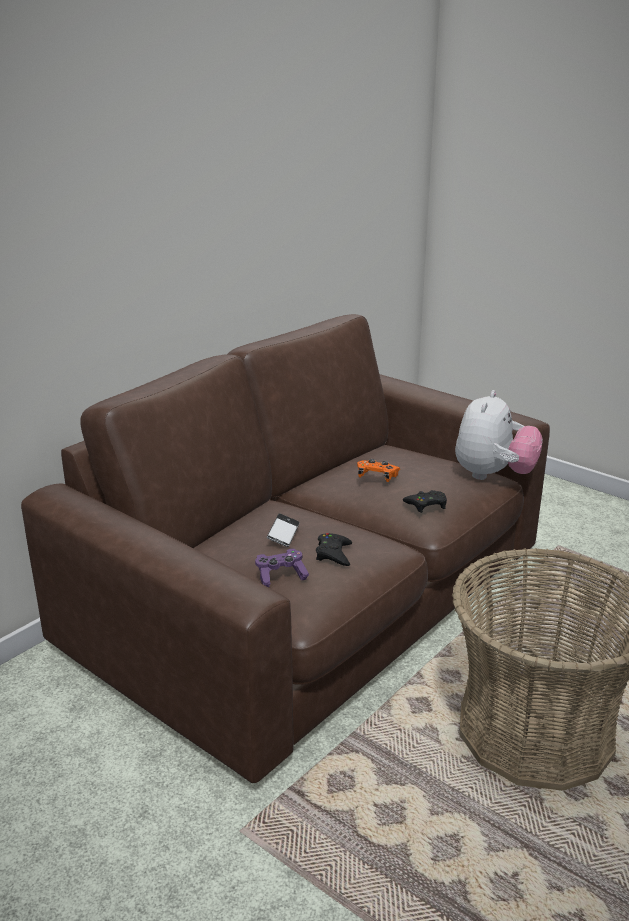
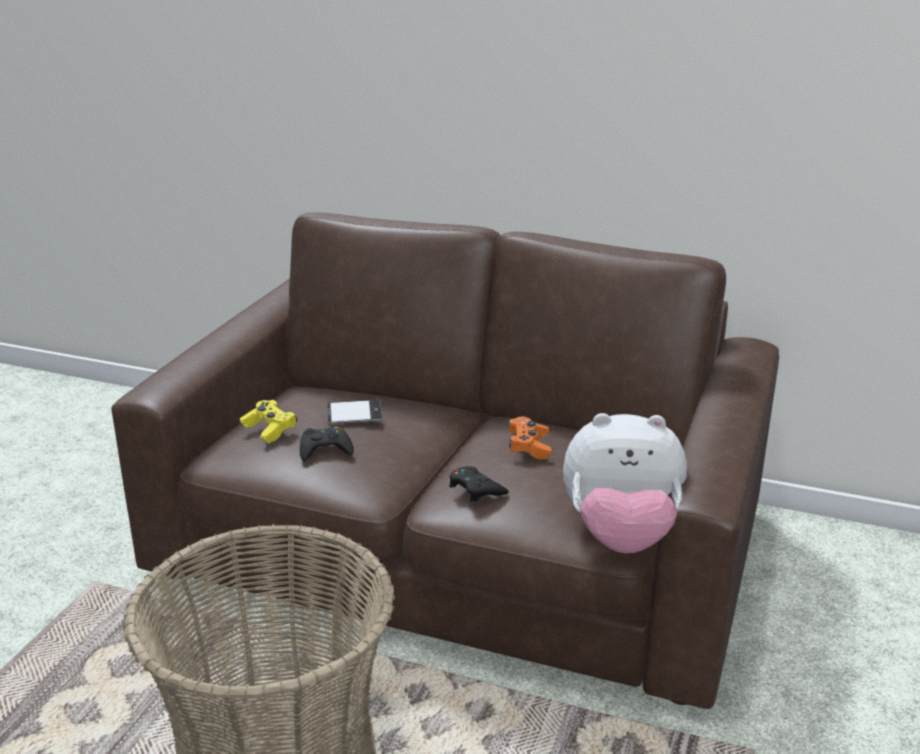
camera: 70 degrees right, 0 degrees up
(280, 576) = (269, 429): purple game controller -> yellow game controller

